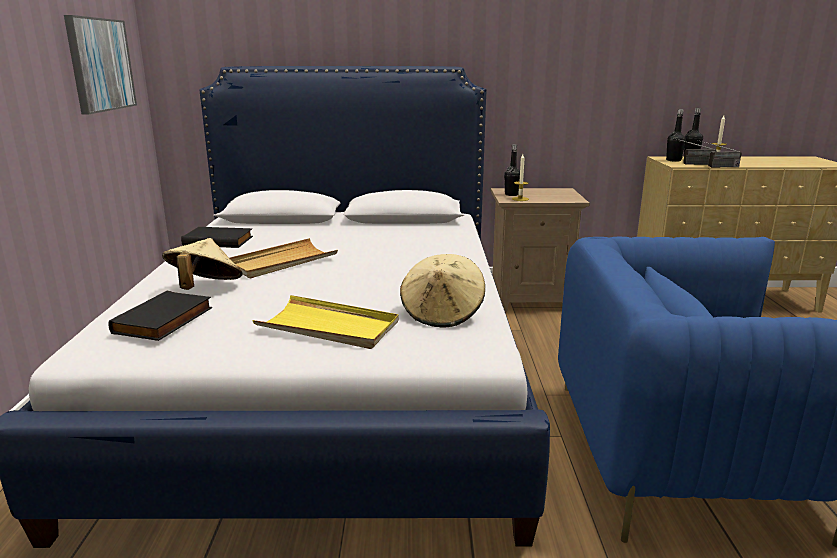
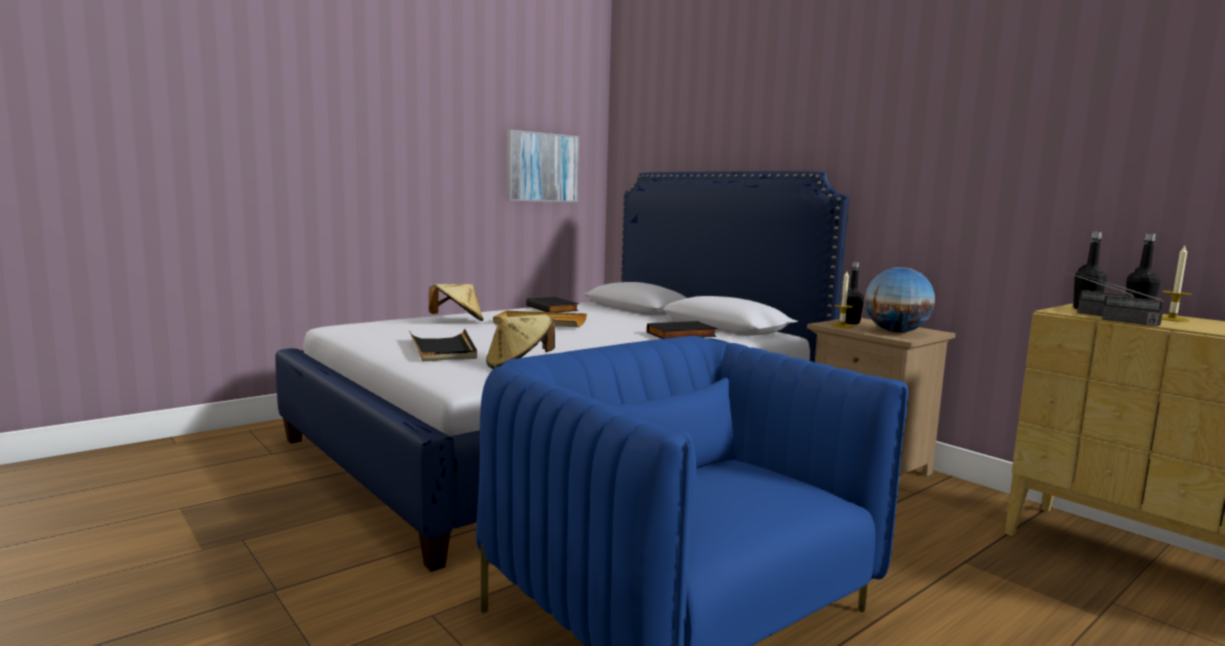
camera: 50 degrees right, 10 degrees down
(165, 321) = (393, 325): black book -> black book (681, 335)
(328, 327) = (443, 349): yellow tray -> black tray
(555, 196) = (895, 332): none -> globe

